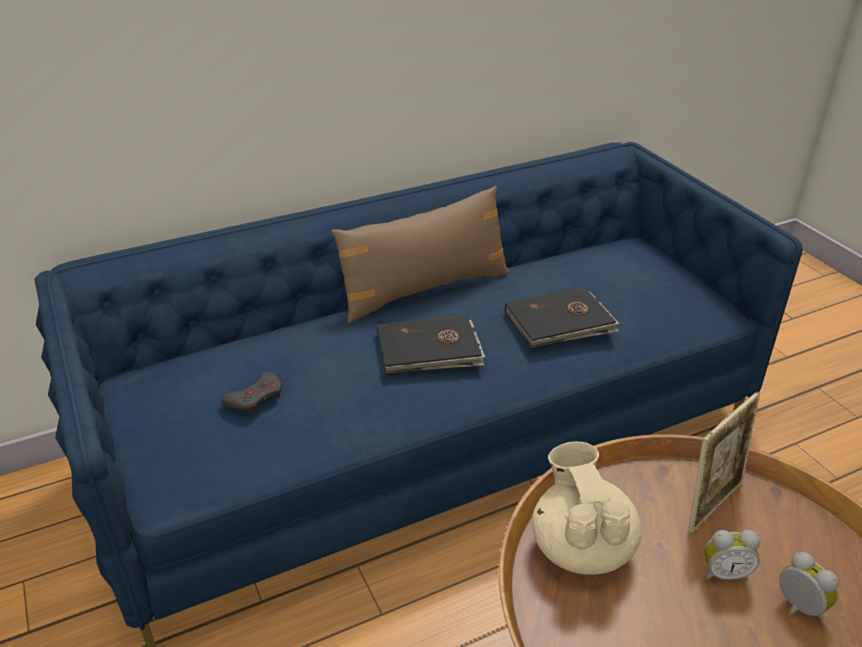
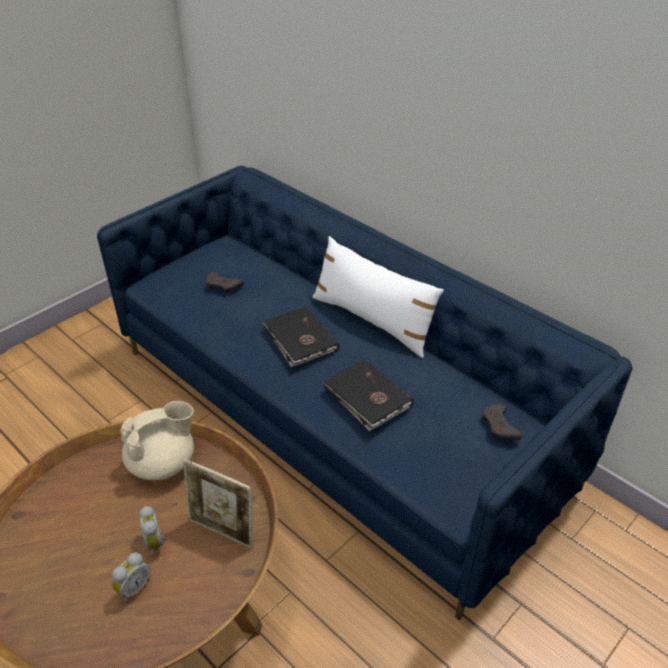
camera: 70 degrees right, 5 degrees up
(424, 289) = (372, 320): brown pillow -> white pillow
(632, 255) = (499, 426): none -> grey game controller

